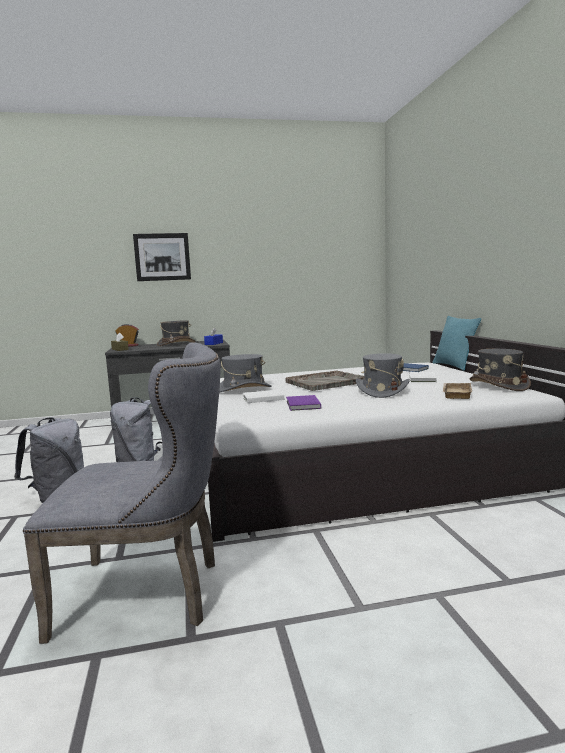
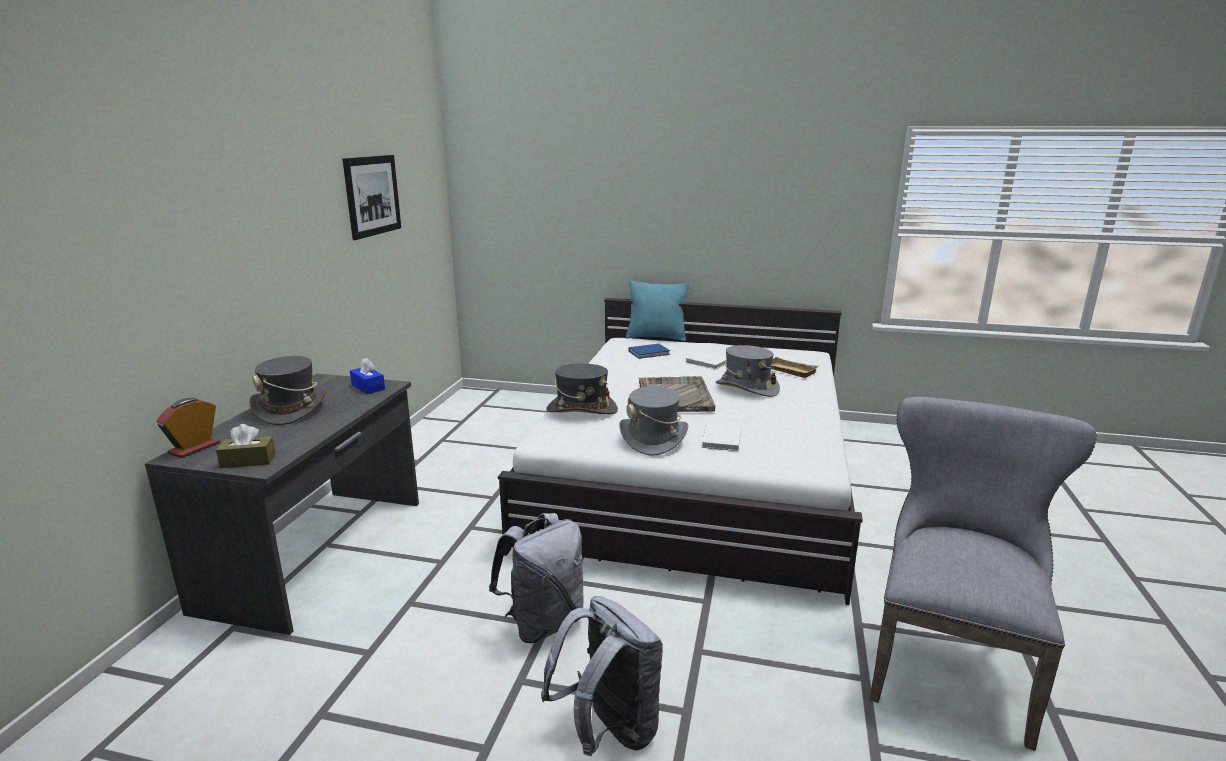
camera: 65 degrees left, 10 degrees up
(162, 257) = (200, 226): picture -> picture (372, 195)
(302, 405) = (775, 429): purple book -> none
(498, 386) = (773, 352): grey hat -> grey hat (581, 410)

